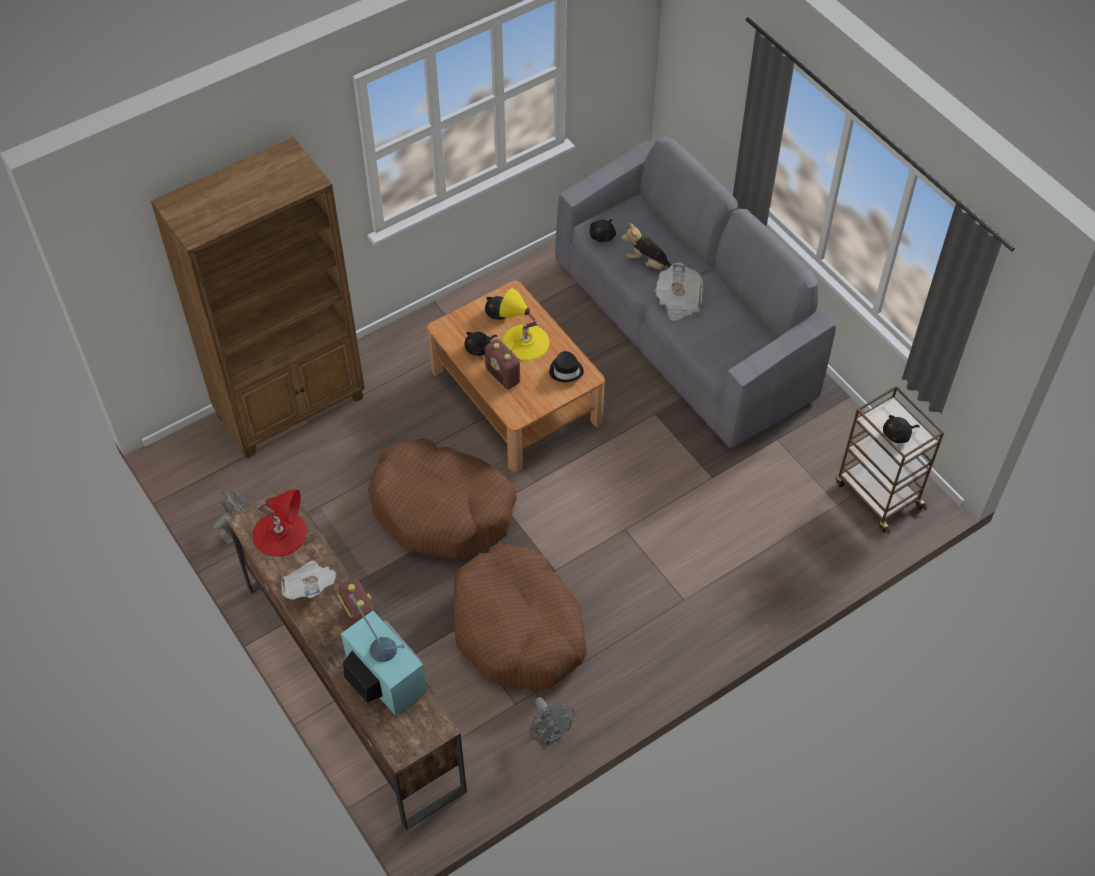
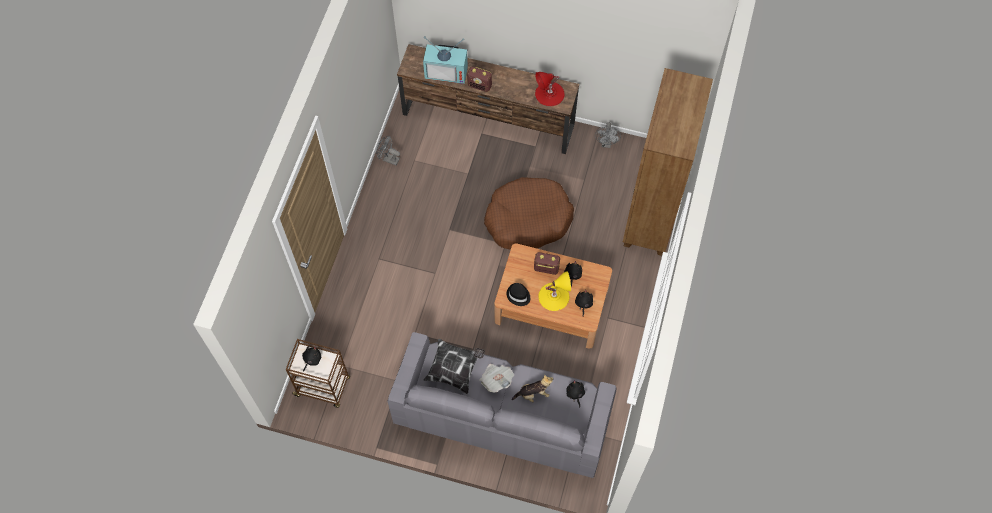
camera: 140 degrees right, 10 degrees up
(310, 587) = (513, 82): newspaper -> none
(518, 628) = (441, 191): brown dog bed -> none
(716, 343) = (454, 369): none -> pillow

